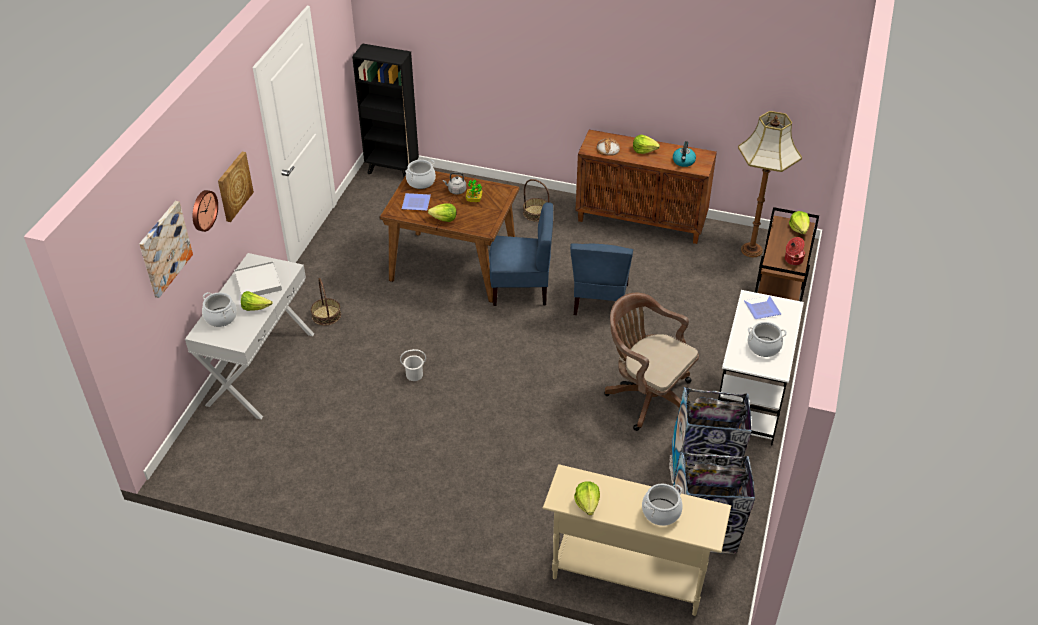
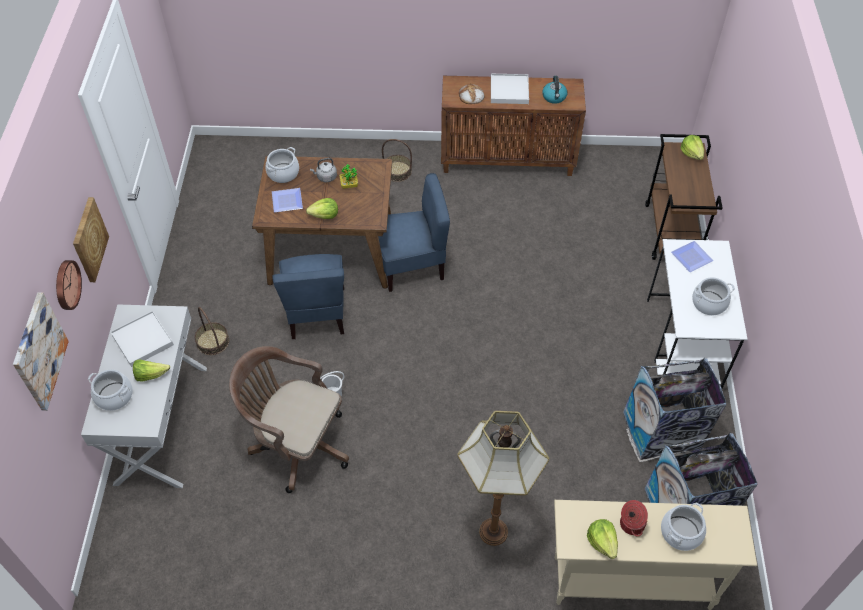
camera: 15 degrees left, 10 degrees up
(392, 170) = (227, 149): black bookcase -> none
(599, 300) = (495, 261): blue chair -> blue chair (316, 314)
(644, 150) = (509, 90): lettuce -> white tray
(647, 396) = (580, 364): brown office chair -> brown office chair (296, 444)
(751, 251) = (627, 173): floor lamp -> floor lamp (493, 533)
(793, 260) = (698, 191): cooking pot -> cooking pot (631, 524)

